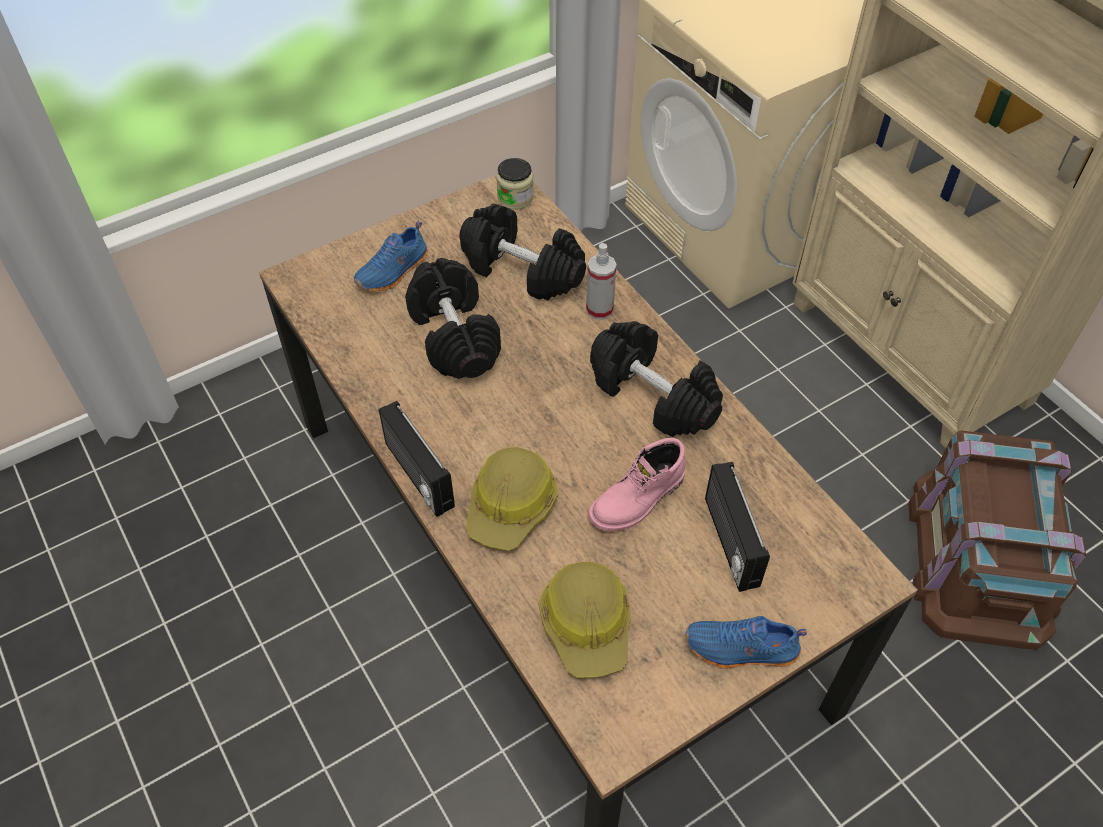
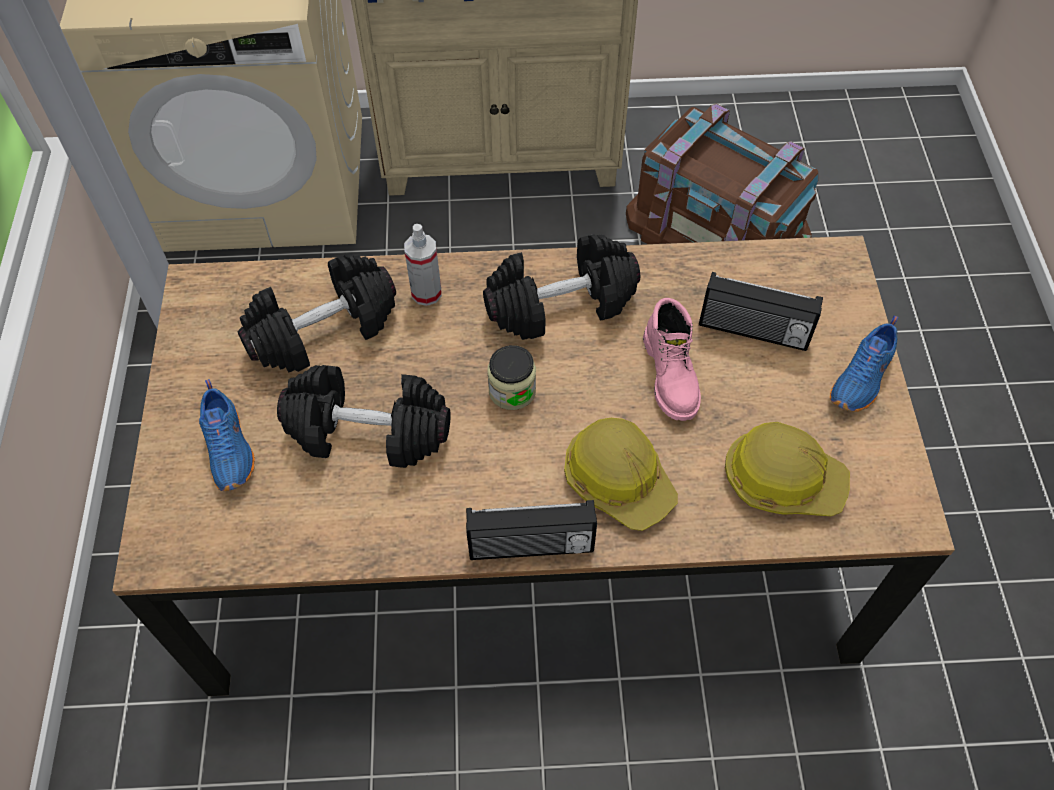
camera: 60 degrees left, 5 degrees up
(515, 198) = (215, 289): jar -> jar (512, 391)

